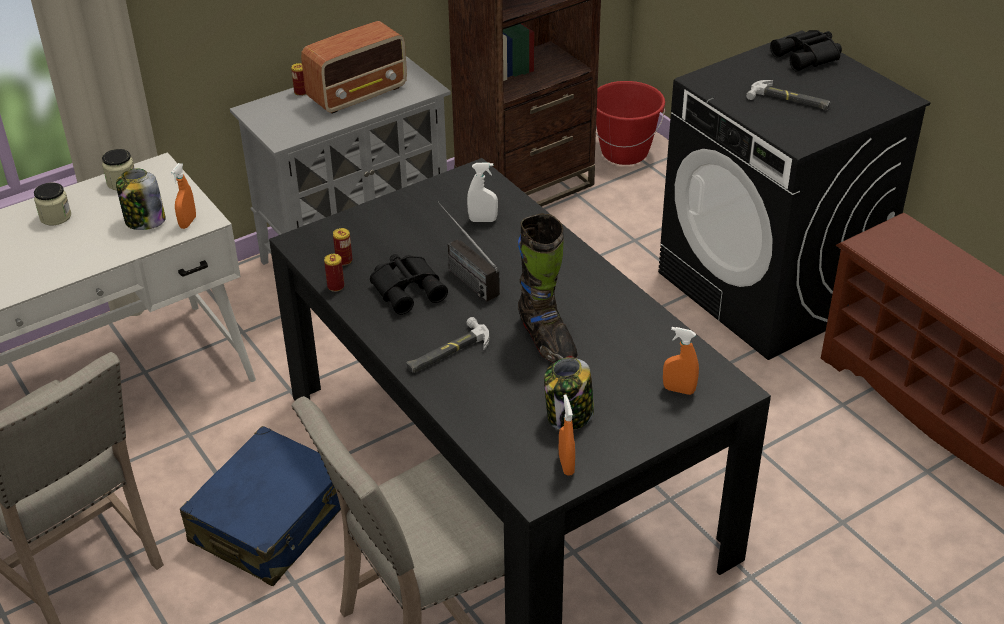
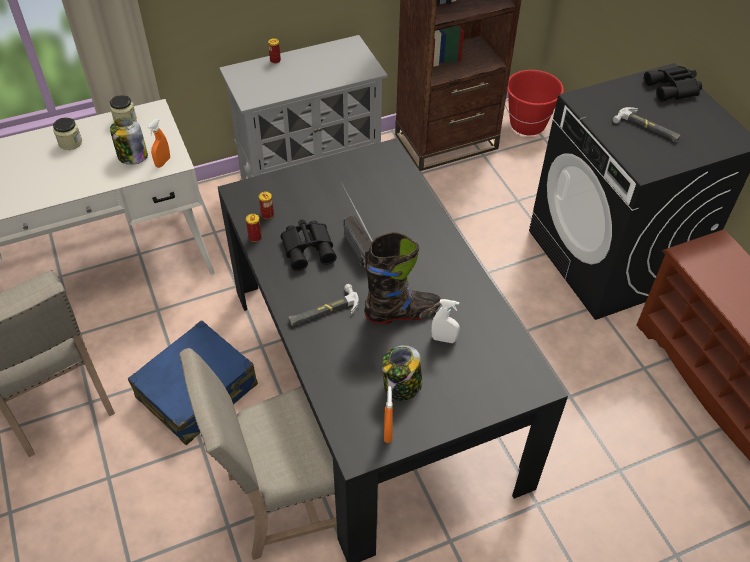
camera: 10 degrees right, 10 degrees up
(358, 94) = (317, 68): radio -> none
(483, 220) = (381, 195): white spray bottle -> white spray bottle (444, 339)
(546, 340) = (402, 313): black boot -> black boot turned 90 degrees counterclockwise
(678, 390) = (494, 378): orange spray bottle -> none

